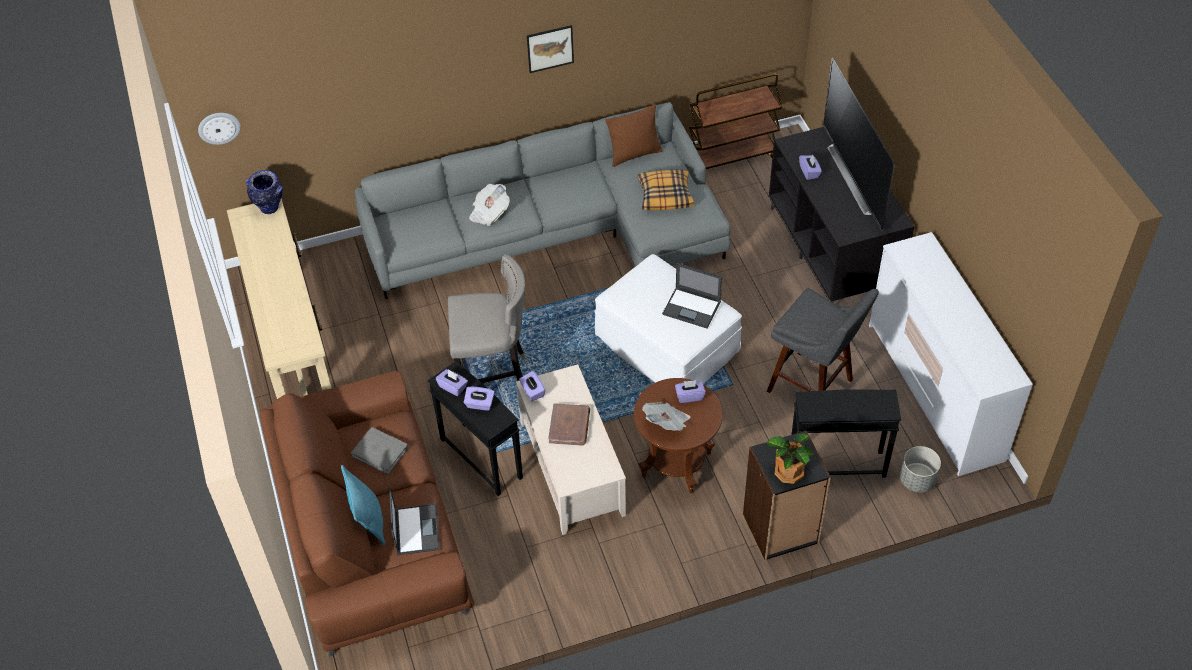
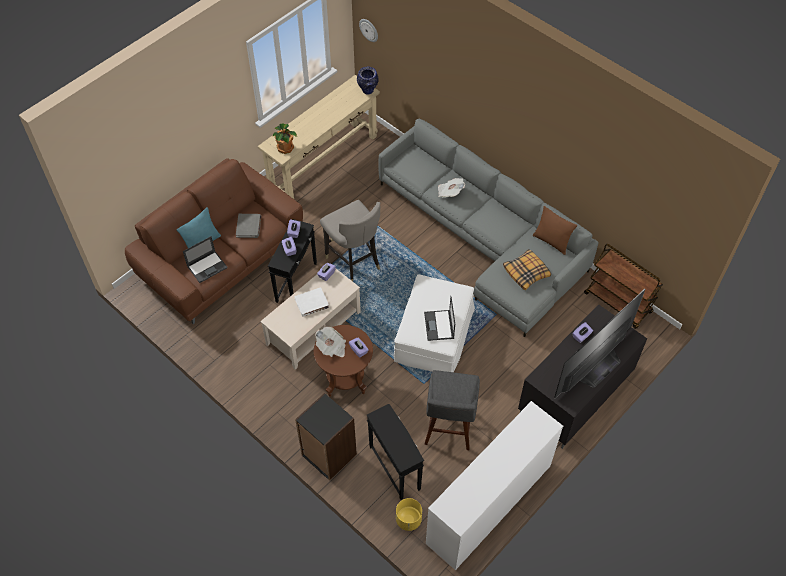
camera: 60 degrees right, 5 degrees up
(550, 48) = (539, 138): picture -> none
(569, 426) = (312, 303): brown book -> white book
(788, 471) = (316, 421): potted plant -> potted plant (286, 148)
(917, 480) = (408, 520): grey planter -> yellow planter

